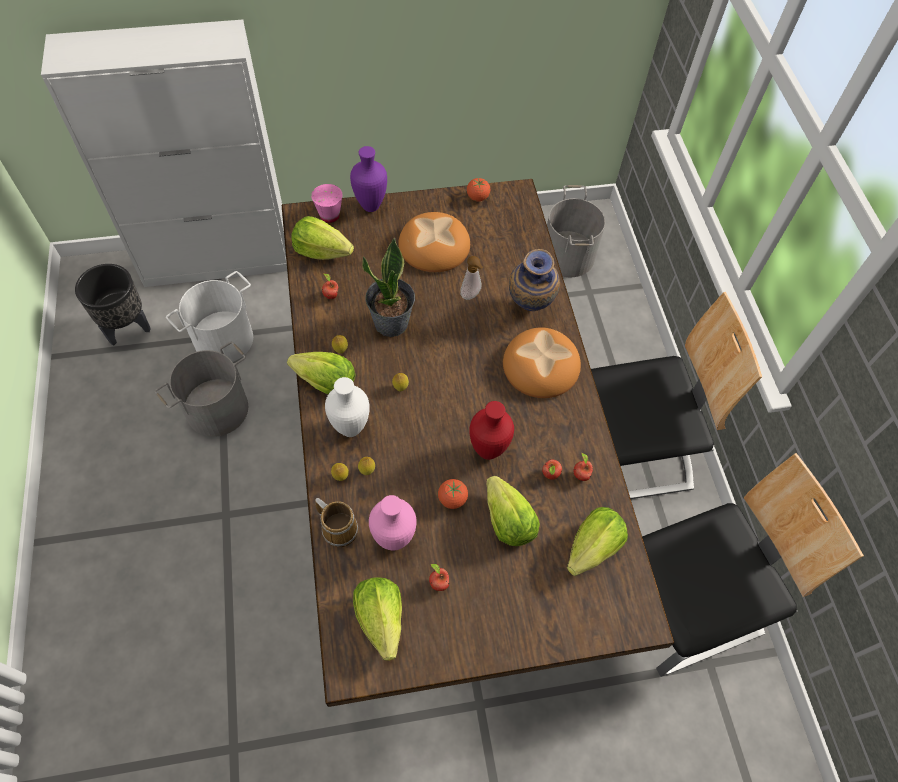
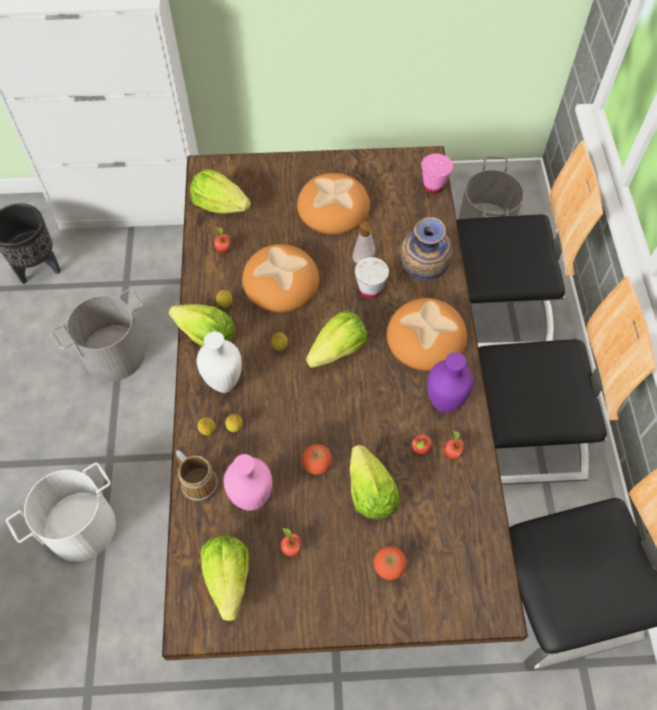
camera: 10 degrees right, 0 degrees up
(223, 338) = (129, 285): white bucket -> white bucket (80, 526)
(329, 216) = (233, 170): pink cup -> pink cup (433, 186)
(370, 207) = (274, 164): purple vase -> purple vase (443, 405)
(391, 323) = (280, 282): potted plant -> bread
(477, 197) = (384, 161): tomato -> tomato (389, 567)
(481, 324) = (370, 290): none -> white cup
(486, 451) = (358, 419): red vase -> none
(585, 335) = (493, 311): none -> chair
(592, 548) = (454, 529): lettuce -> lettuce (338, 351)

